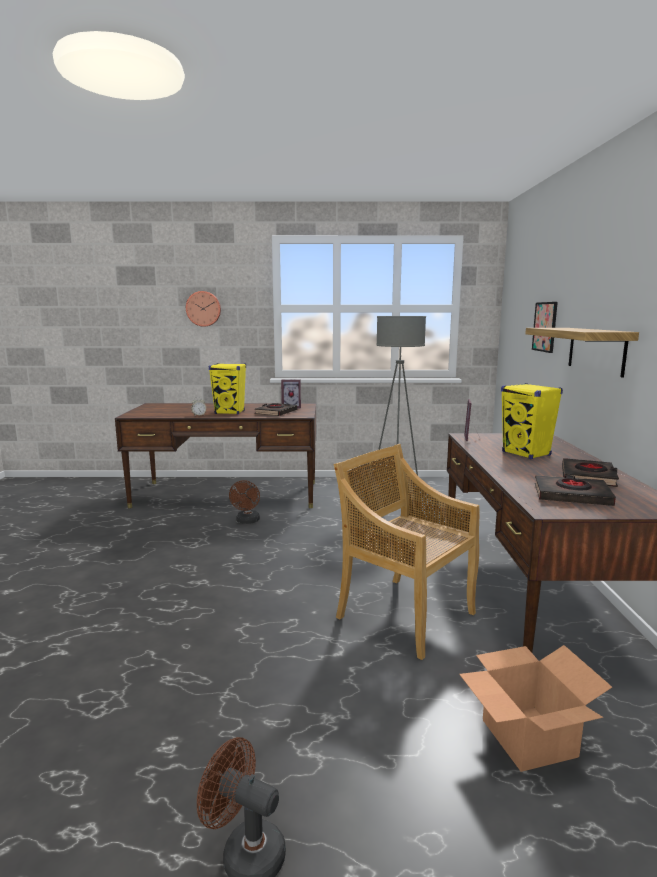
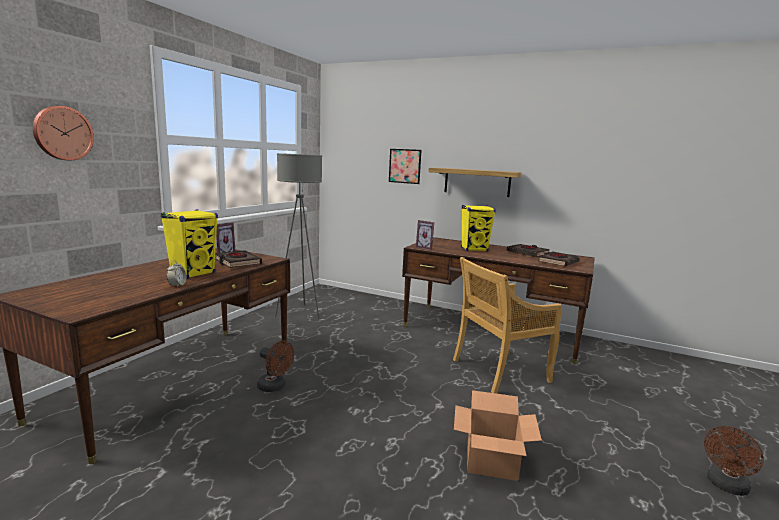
camera: 65 degrees left, 0 degrees up
(530, 738) = (622, 379): cardboard box -> cardboard box (492, 461)

